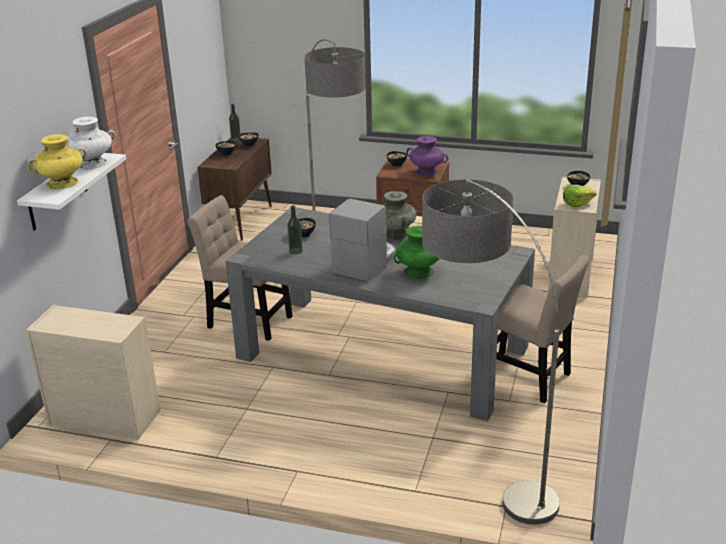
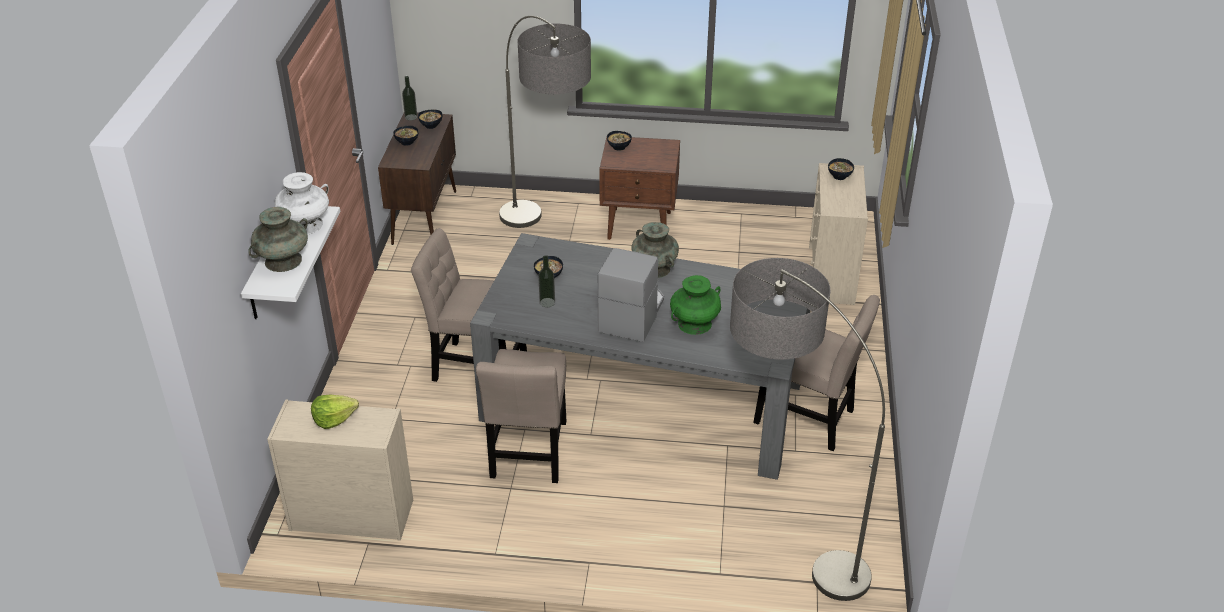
camera: 10 degrees left, 10 degrees up
(62, 183) = (283, 261): yellow vase -> turquoise vase
(271, 385) = (529, 453): none -> beige chair
(426, 172) = (658, 158): purple vase -> none
(577, 203) = (844, 205): lettuce -> lettuce (334, 419)

